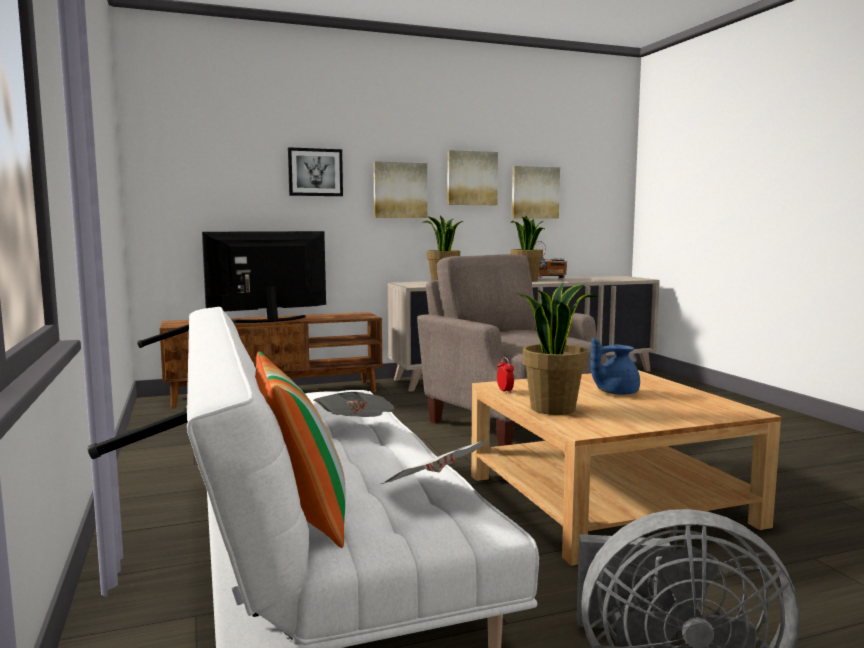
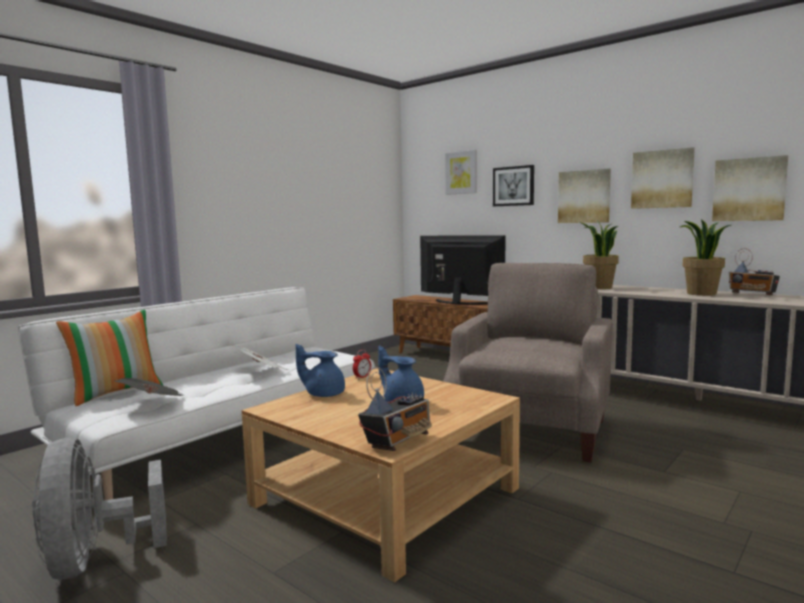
camera: 60 degrees right, 0 degrees up
(235, 147) = (461, 172): none -> picture
(553, 408) = (323, 394): potted plant -> blue teapot
(730, 408) = (398, 441): none -> radio

